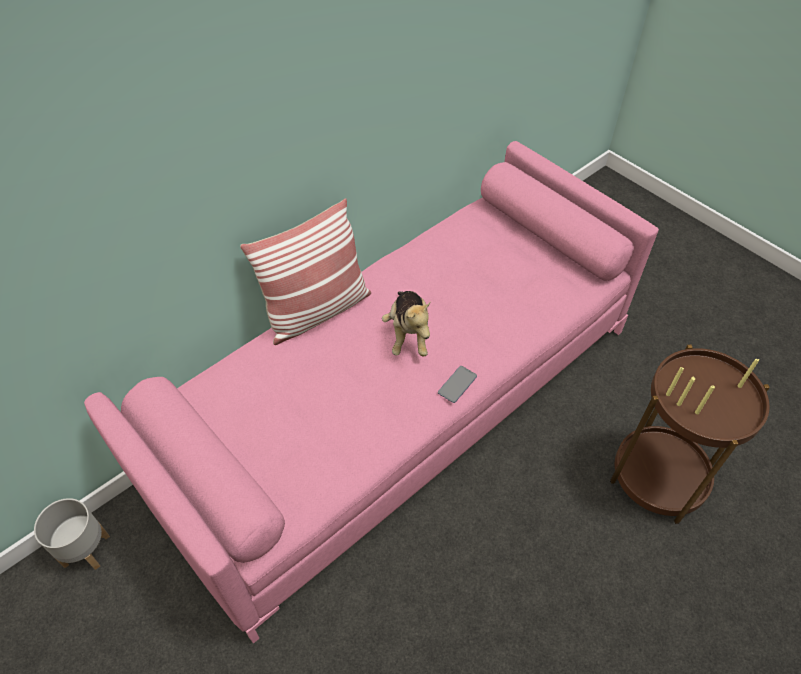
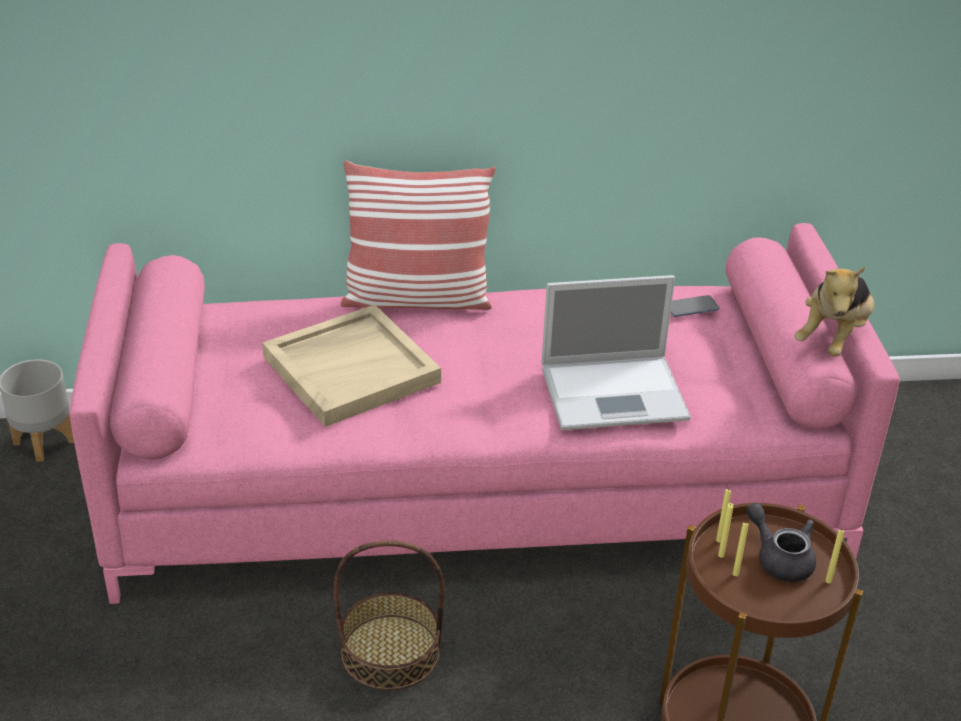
camera: 35 degrees right, 15 degrees down
(331, 392) = (351, 368): none -> beige tray
(408, 334) = (492, 362): plush toy -> plush toy (833, 337)
(452, 551) = (390, 652): none -> basket
(457, 384) = (491, 425): phone -> phone (691, 307)
(501, 316) = (616, 392): none -> laptop
(705, 386) = (780, 558): none -> grey teapot

